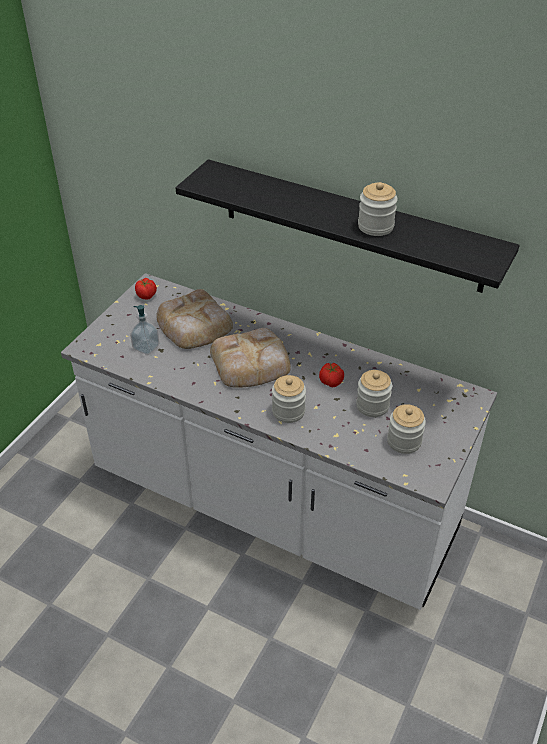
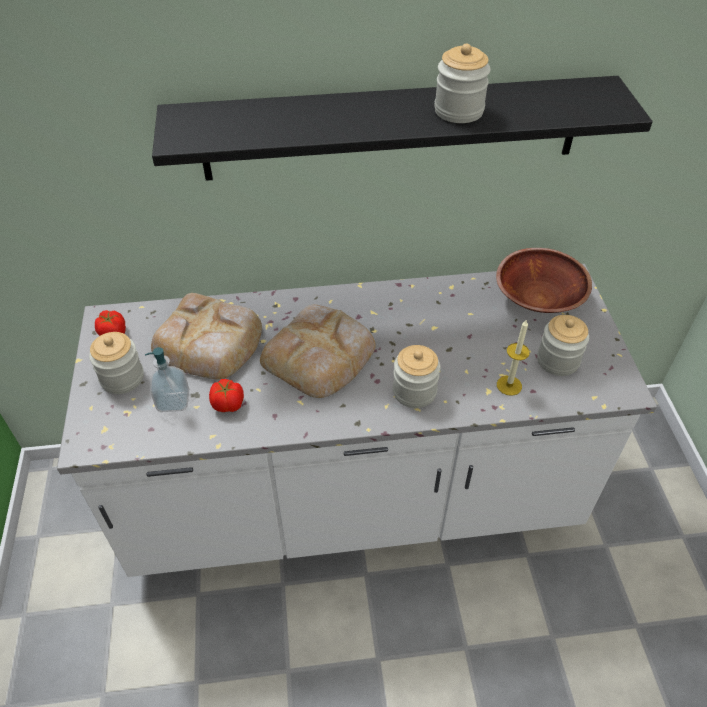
camera: 35 degrees left, 5 degrees up
(331, 382) = (426, 333): tomato -> tomato (228, 405)
(353, 439) = (509, 385): none -> candle
(372, 406) = (491, 338): jar -> jar (122, 378)
(434, 398) = (538, 298): none -> brown bowl

